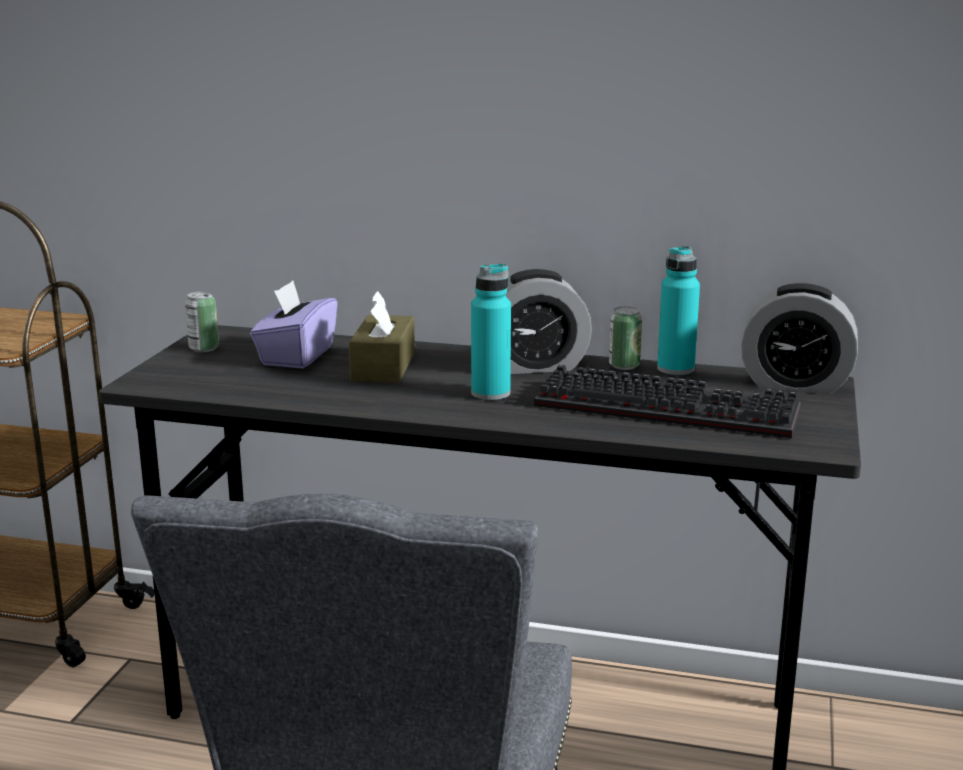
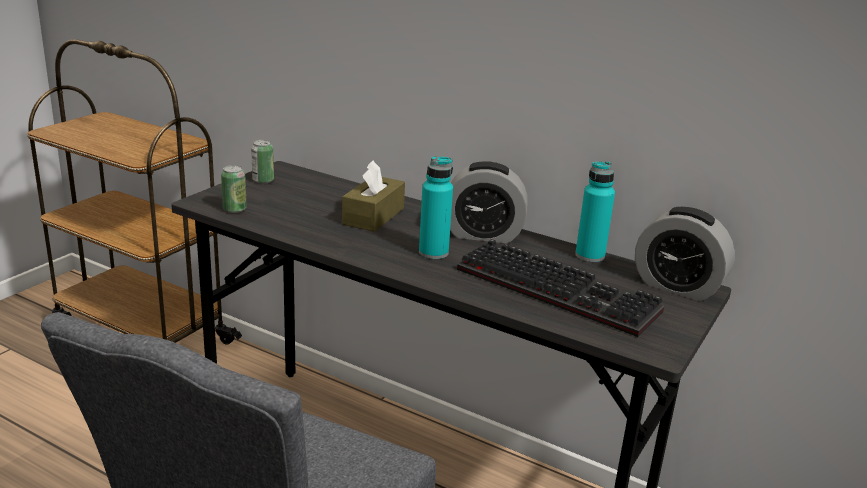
camera: 15 degrees right, 5 degrees up
(296, 356) = (320, 197): purple tissue box -> none
(624, 366) = (551, 246): can -> can (234, 209)

